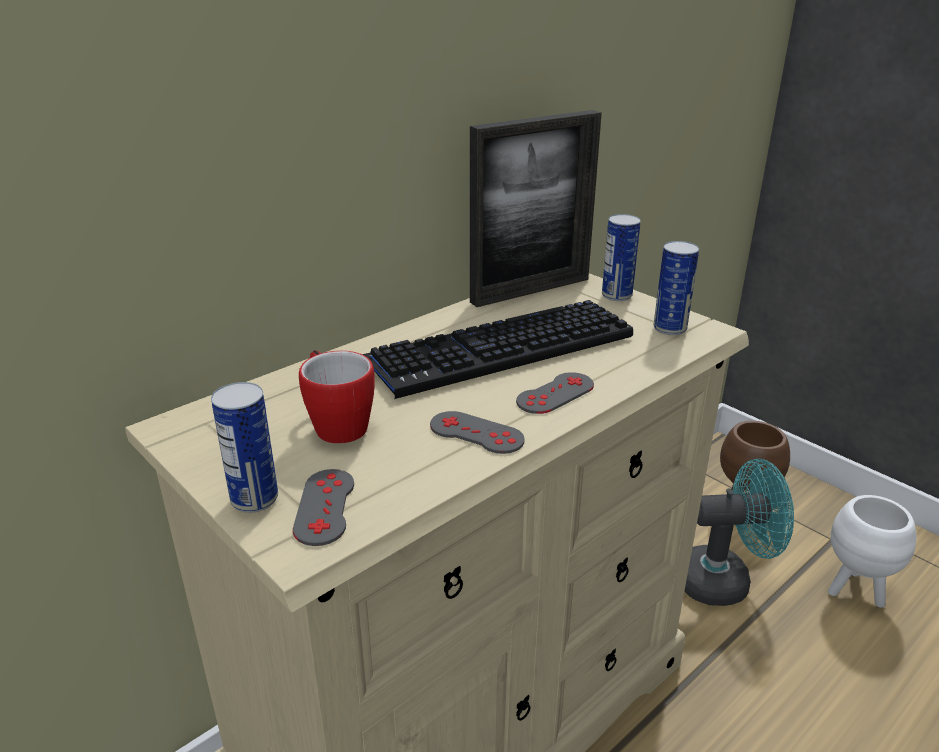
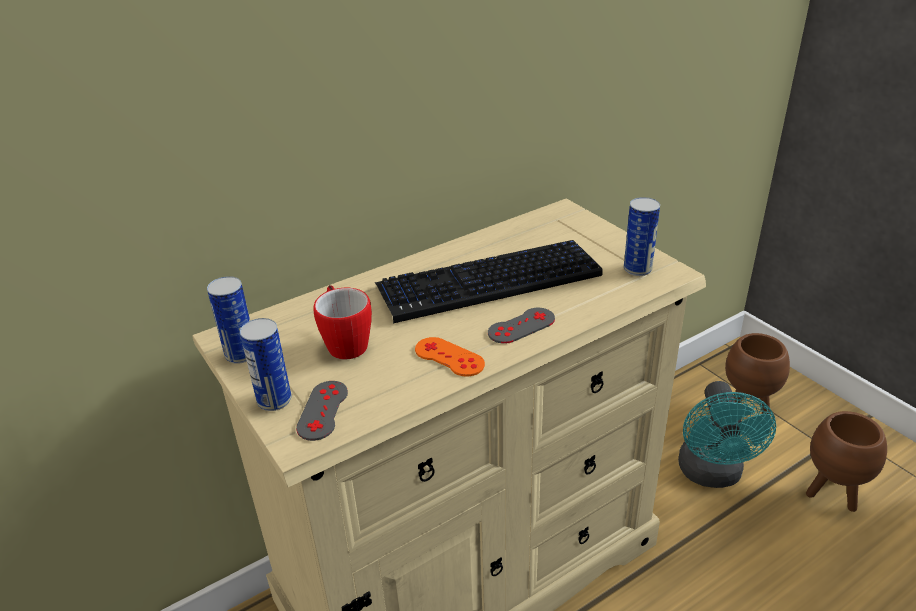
camera: 10 degrees right, 5 degrees up
(476, 433) = (449, 357): grey game controller -> orange game controller
(530, 290) = (530, 225): picture frame -> none
(616, 295) = (602, 234): can -> can (241, 354)
(724, 580) = (712, 474): turquoise fan -> turquoise fan turned 90 degrees clockwise
(854, 591) = (832, 495): white planter -> brown planter

